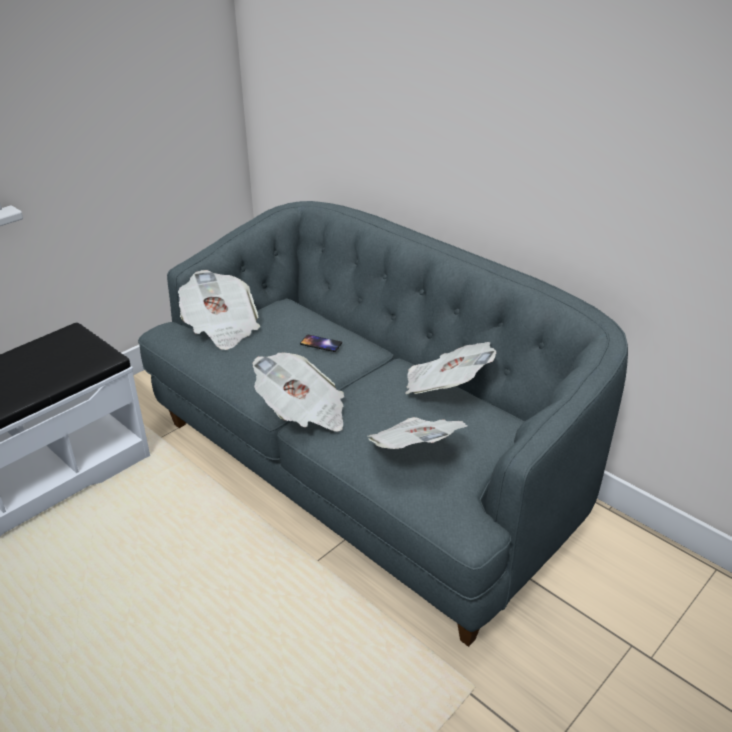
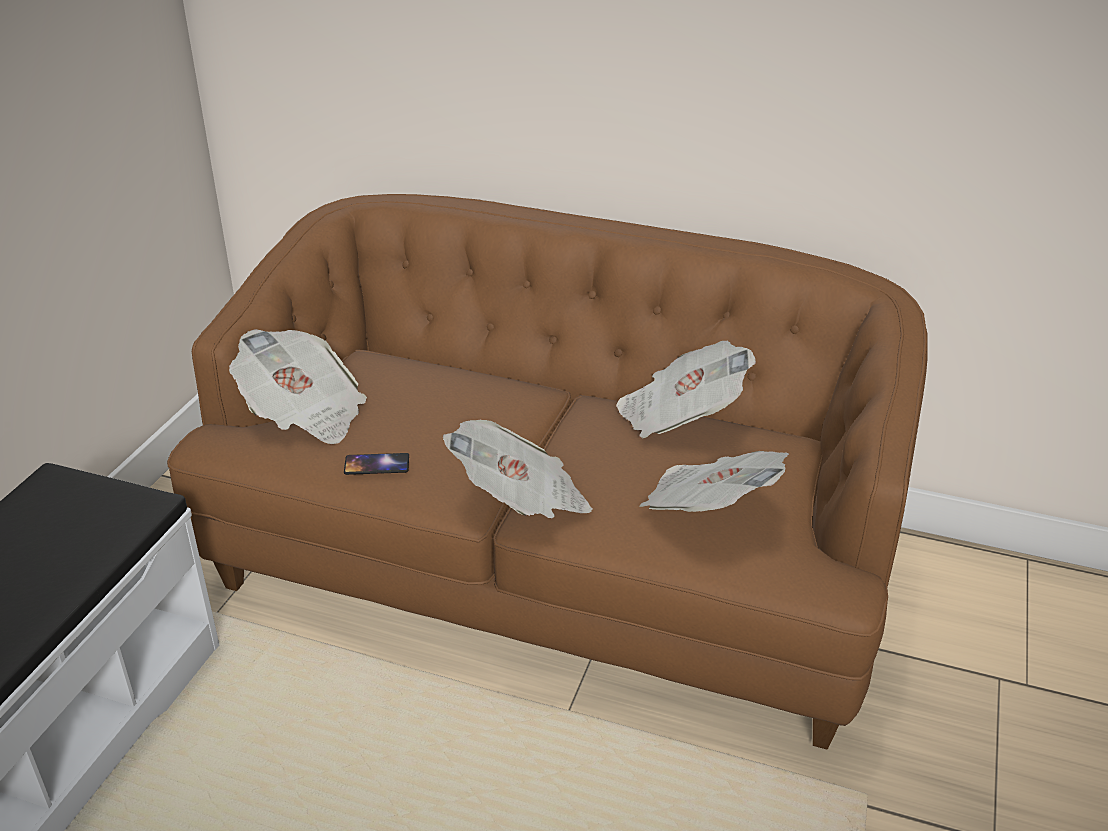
camera: 25 degrees left, 0 degrees up
(321, 344) = (469, 400): phone -> phone (376, 465)
(366, 470) = (553, 569): grey sofa -> brown sofa

